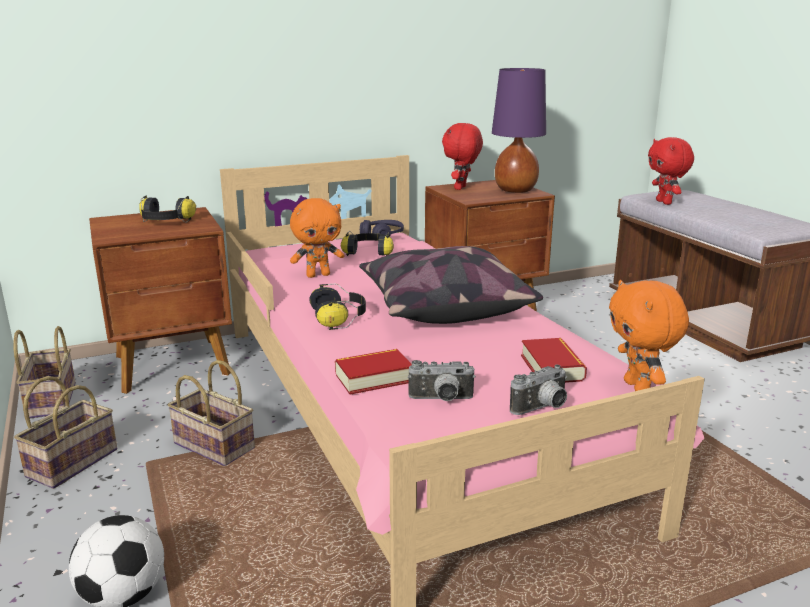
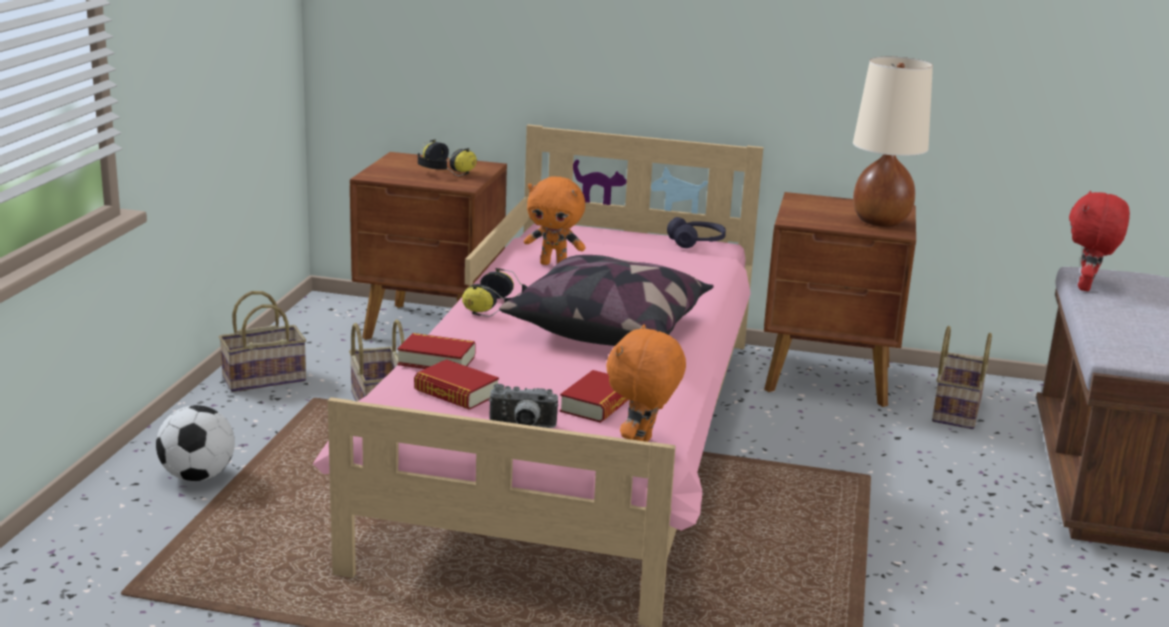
camera: 35 degrees right, 0 degrees up
(50, 400) = (303, 325): basket -> basket (955, 410)
(369, 253) = (645, 256): headphones -> none
(441, 400) = (456, 393): camera -> book
(461, 188) = (820, 204): red plush toy -> none
(515, 190) = (880, 221): purple table lamp -> beige table lamp

